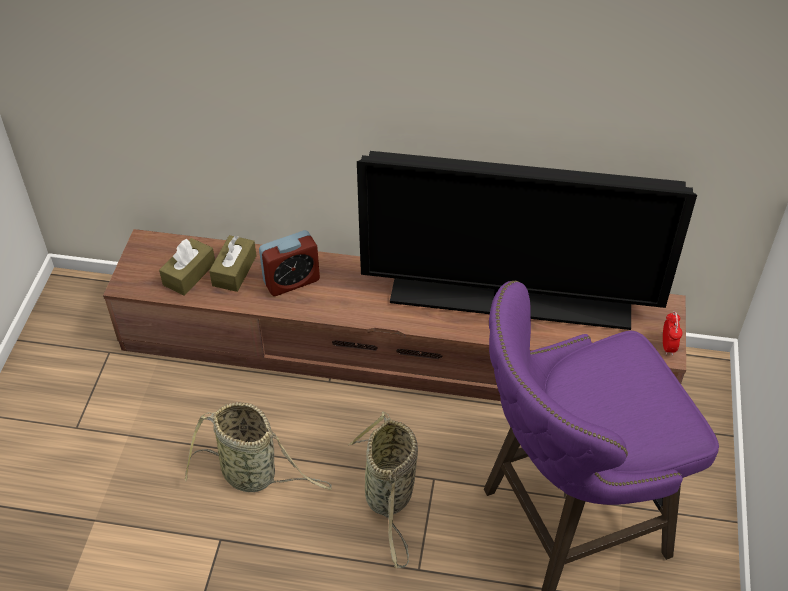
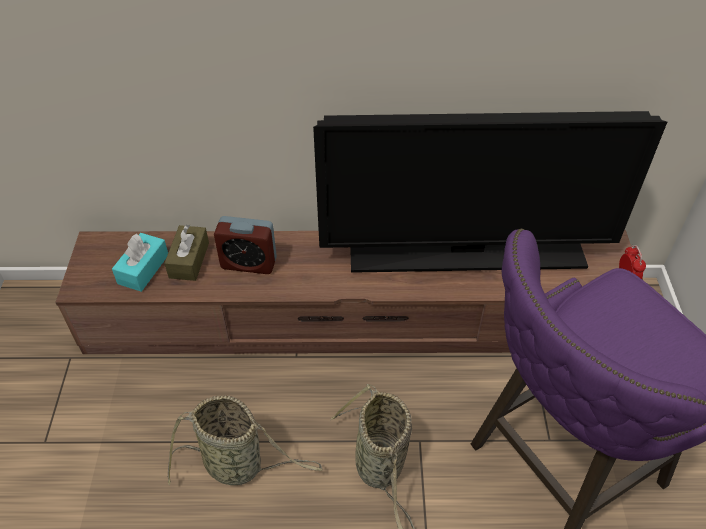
camera: 10 degrees left, 0 degrees up
(189, 274) = (143, 269): brown tissue box -> turquoise tissue box
(291, 281) = (249, 263): alarm clock -> alarm clock turned 45 degrees clockwise

